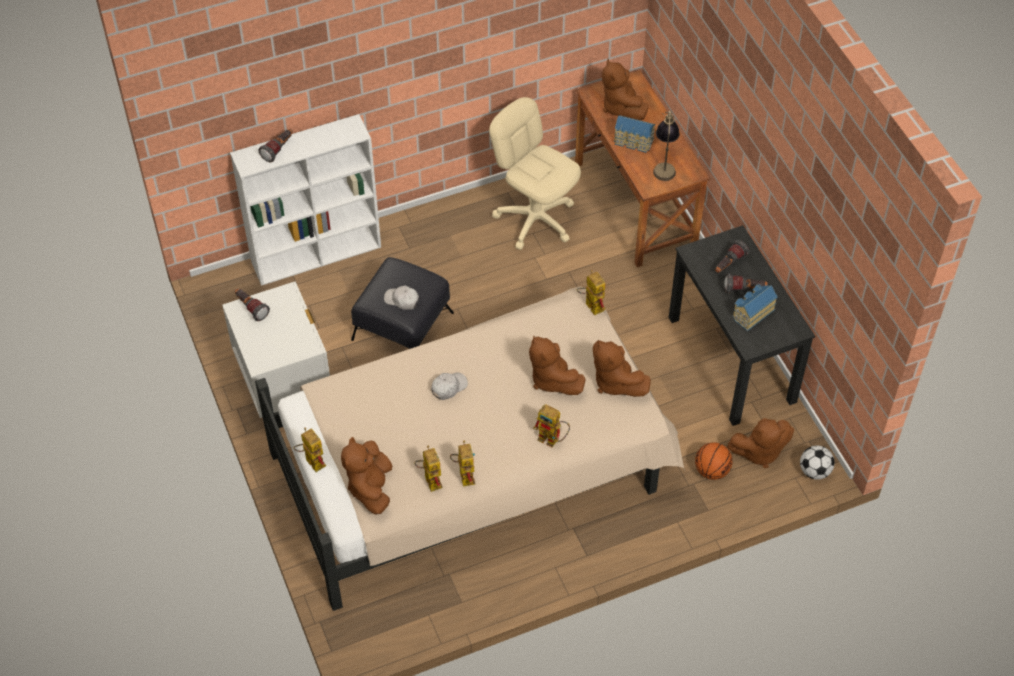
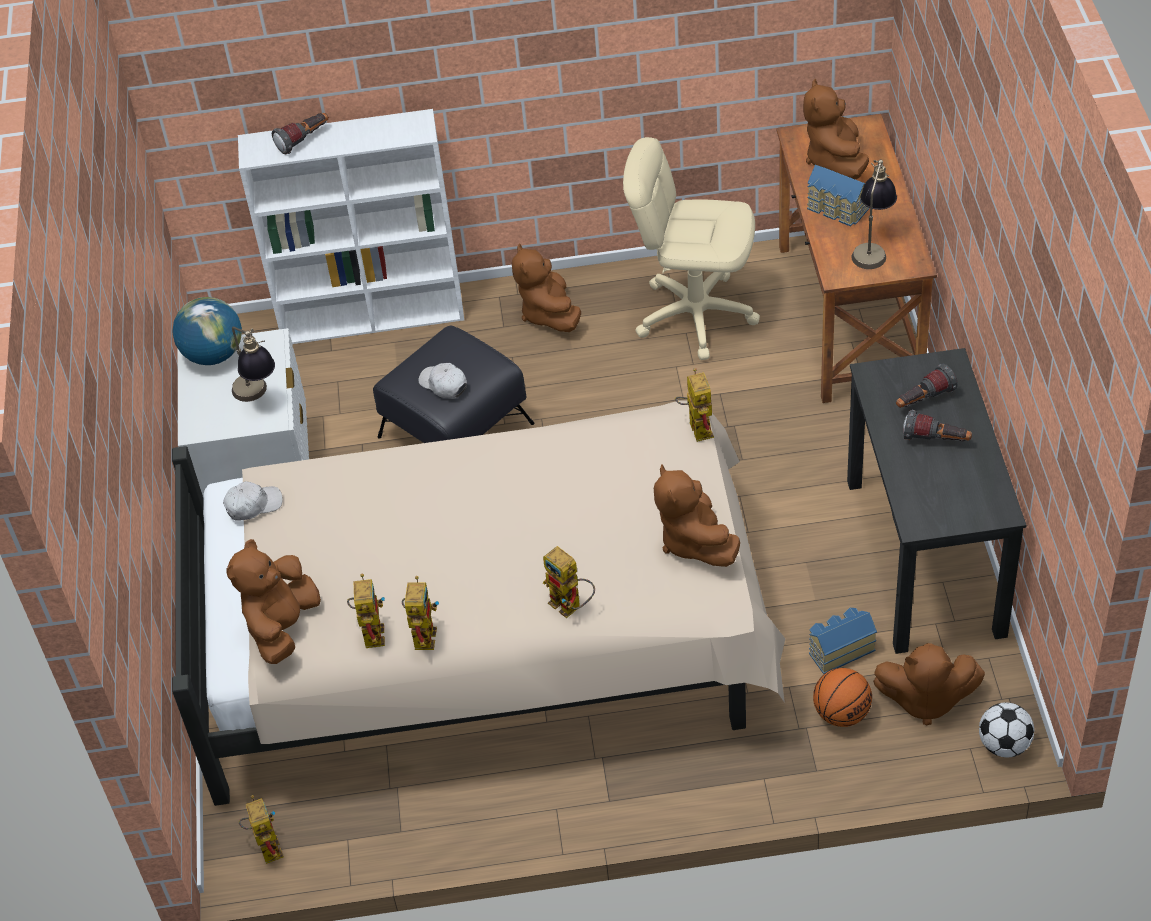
camera: 20 degrees right, 5 degrees down
(251, 308) = (213, 354): flashlight -> globe
(293, 333) = (258, 397): none -> table lamp
(311, 461) = (215, 574): toy robot -> toy robot (266, 845)
(448, 387) = (446, 506): white cap -> white cap (253, 505)
(535, 219) = (695, 315): beige office chair -> beige office chair turned 45 degrees counterclockwise
(552, 379) = (601, 520): brown plush toy -> brown plush toy (548, 313)
(752, 313) = (936, 476): toy house -> toy house (839, 649)

